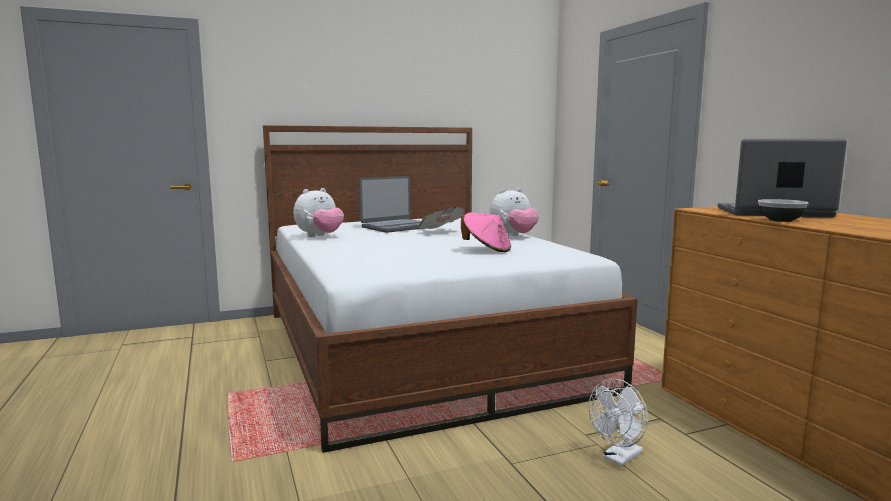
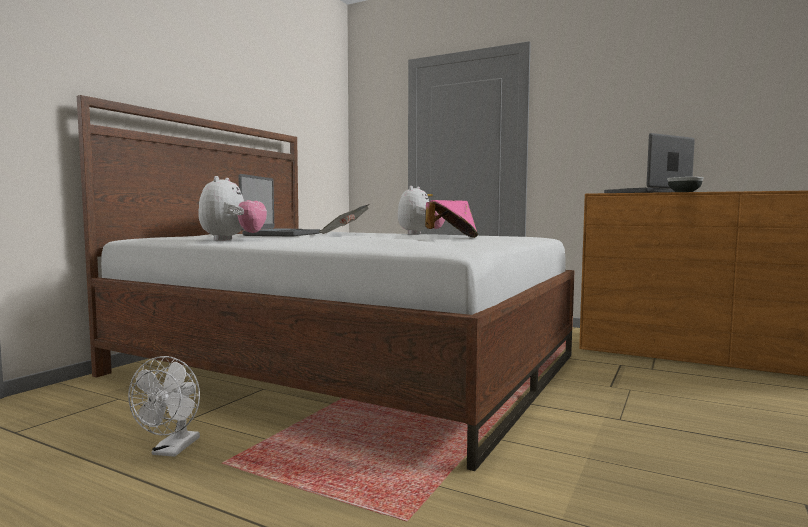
camera: 40 degrees left, 5 degrees down
(619, 458) = (660, 392): white fan -> white fan (172, 450)

